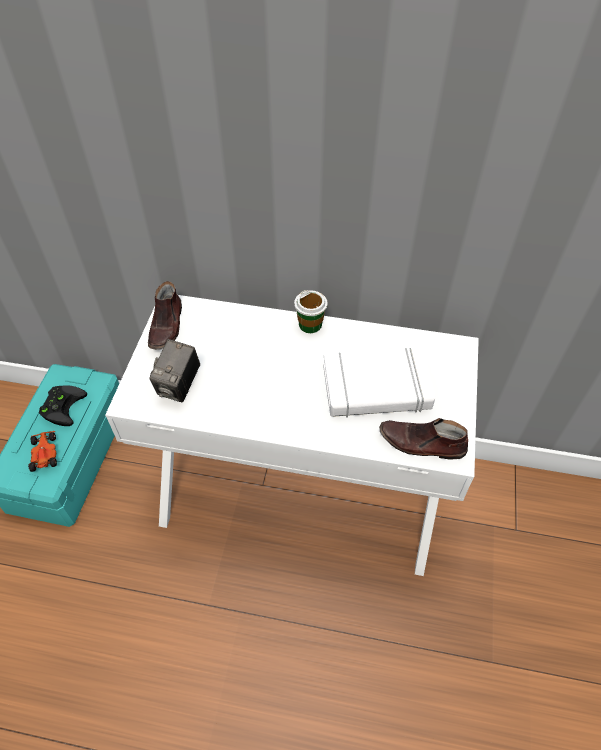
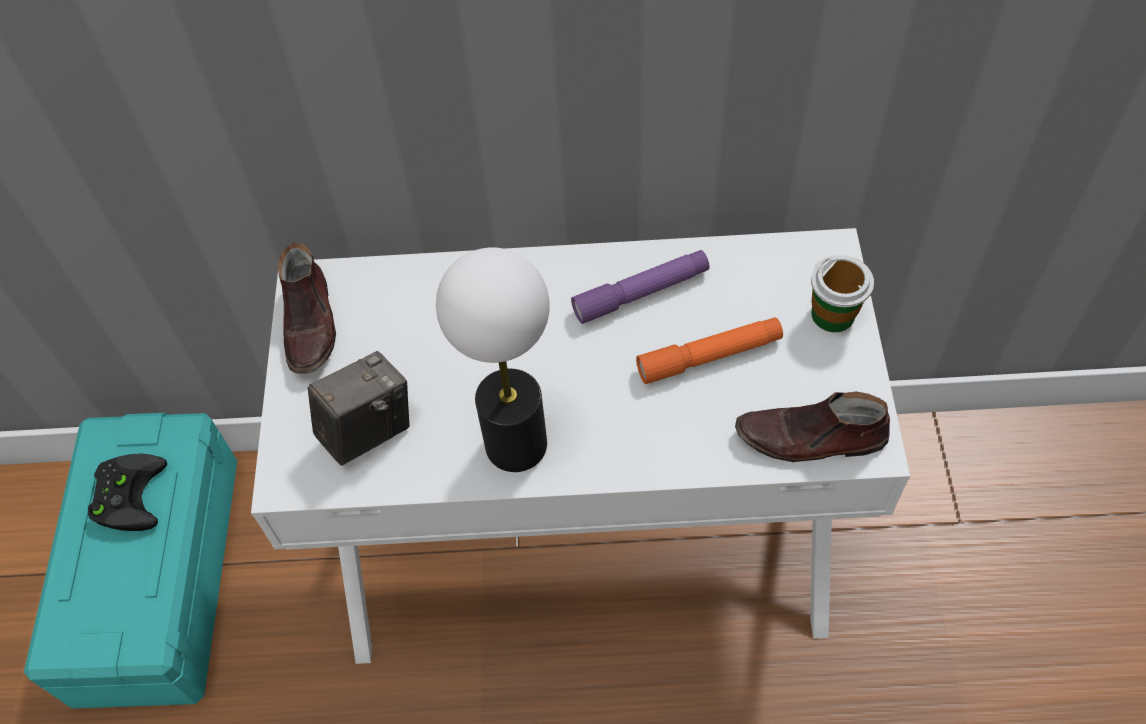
camera: 10 degrees left, 5 degrees up
(45, 453) = (122, 587): toy car -> none
(179, 385) = (367, 429): camera -> camera turned 135 degrees counterclockwise
(256, 410) = (515, 444): none -> table lamp
(310, 324) = (564, 266): cup -> cup (833, 314)
(348, 347) = (641, 293): none -> purple flashlight
(376, 388) = (709, 356): white book -> orange flashlight

